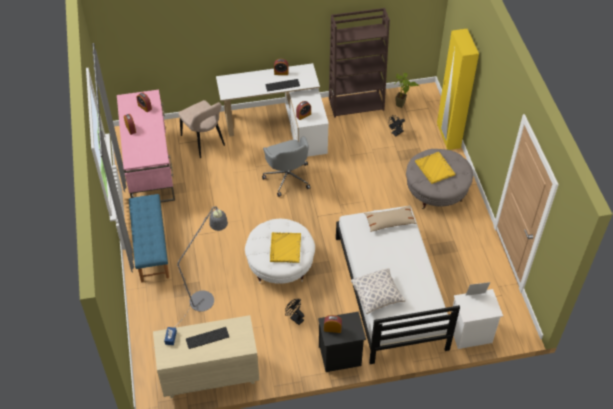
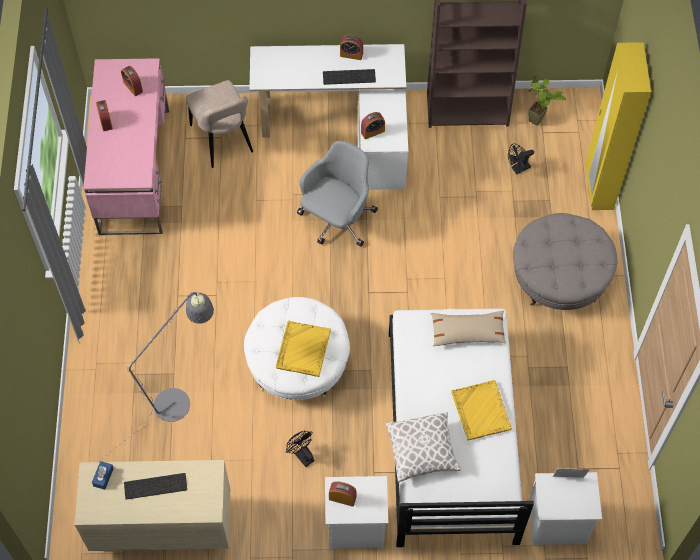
camera: 10 degrees right, 10 degrees up
(151, 247) = (113, 305): blue bench -> none
(287, 177) = (337, 220): grey office chair -> grey office chair turned 135 degrees counterclockwise
(339, 356) = (355, 527): black nightstand -> white nightstand
(435, 168) = (558, 250): yellow tray -> yellow tray (481, 411)

